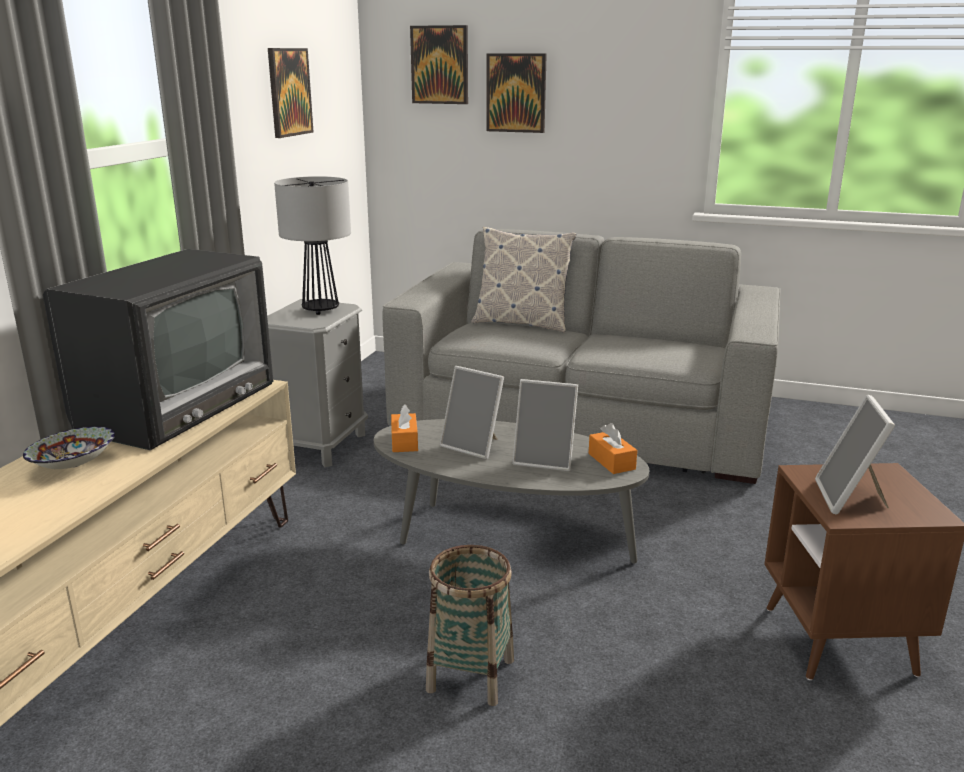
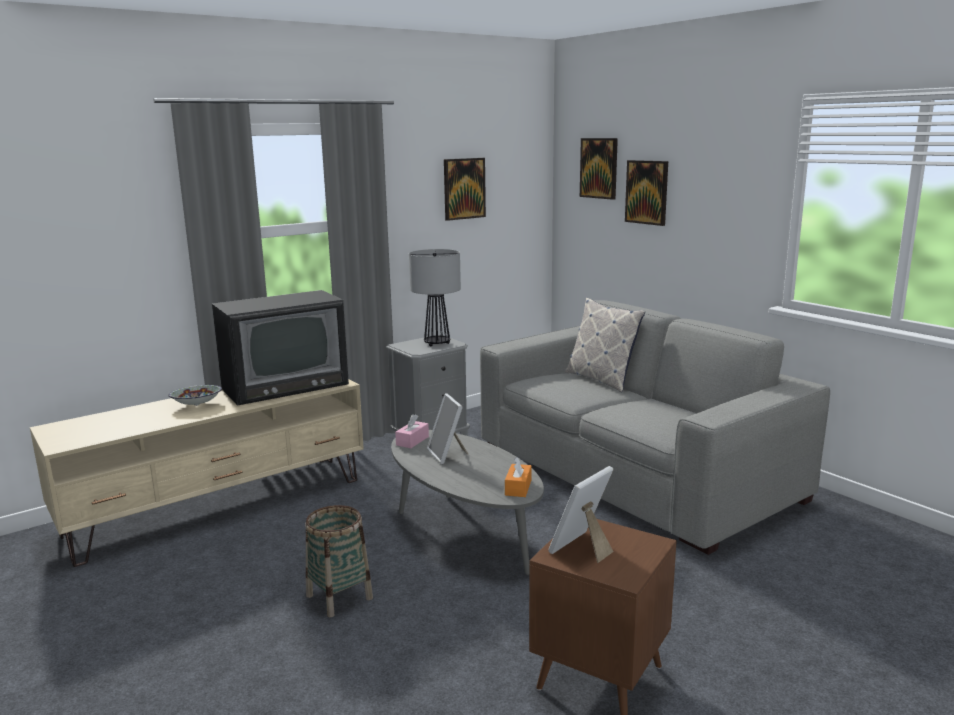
camera: 35 degrees right, 5 degrees down
(404, 441) = (412, 441): orange tissue box -> pink tissue box
(545, 460) = (477, 474): picture frame -> none

